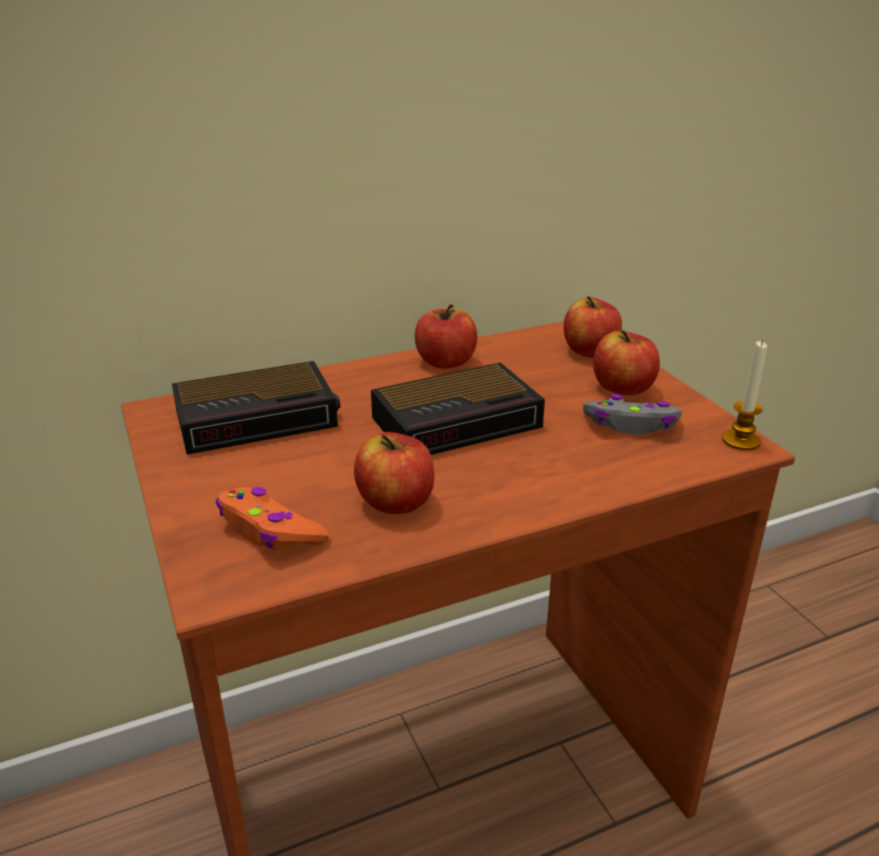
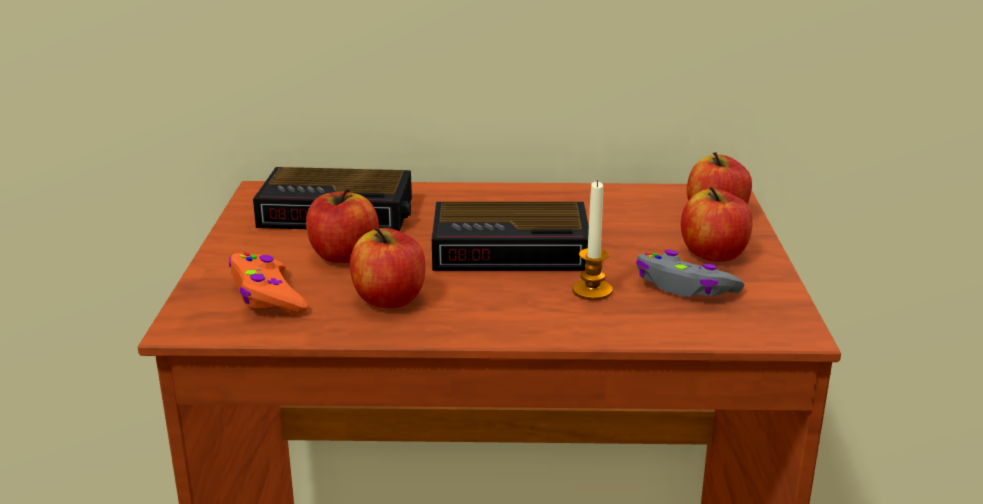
camera: 25 degrees right, 5 degrees down
(445, 362) = (554, 199): apple -> apple (344, 256)
(740, 440) = (790, 325): candle -> candle (592, 291)

